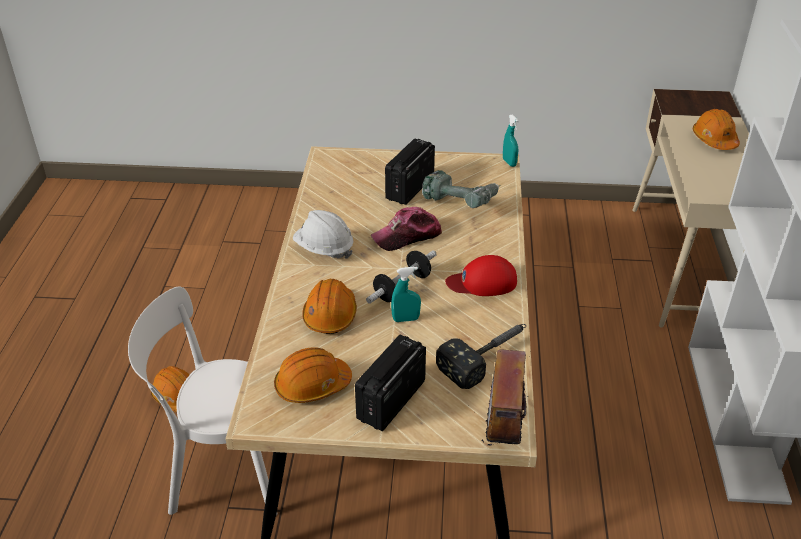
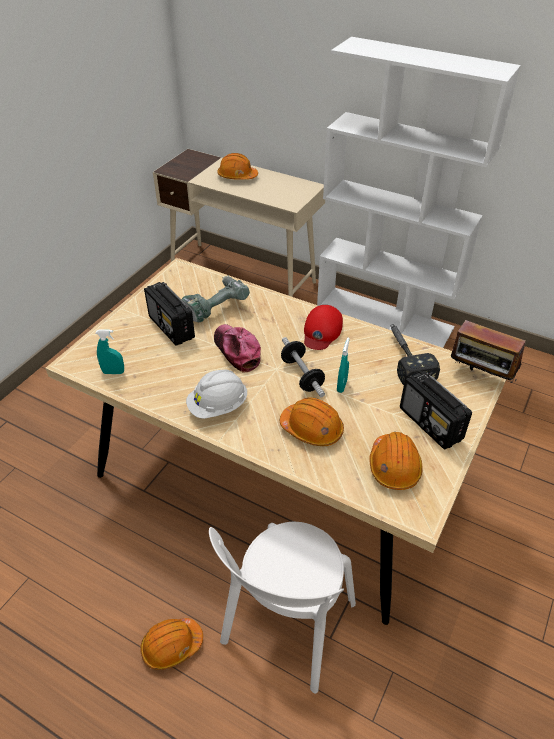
camera: 65 degrees left, 5 degrees up
(407, 236) = (237, 351): cap -> cap turned 150 degrees clockwise
(509, 162) = (183, 265): turquoise spray bottle -> turquoise spray bottle (113, 372)

